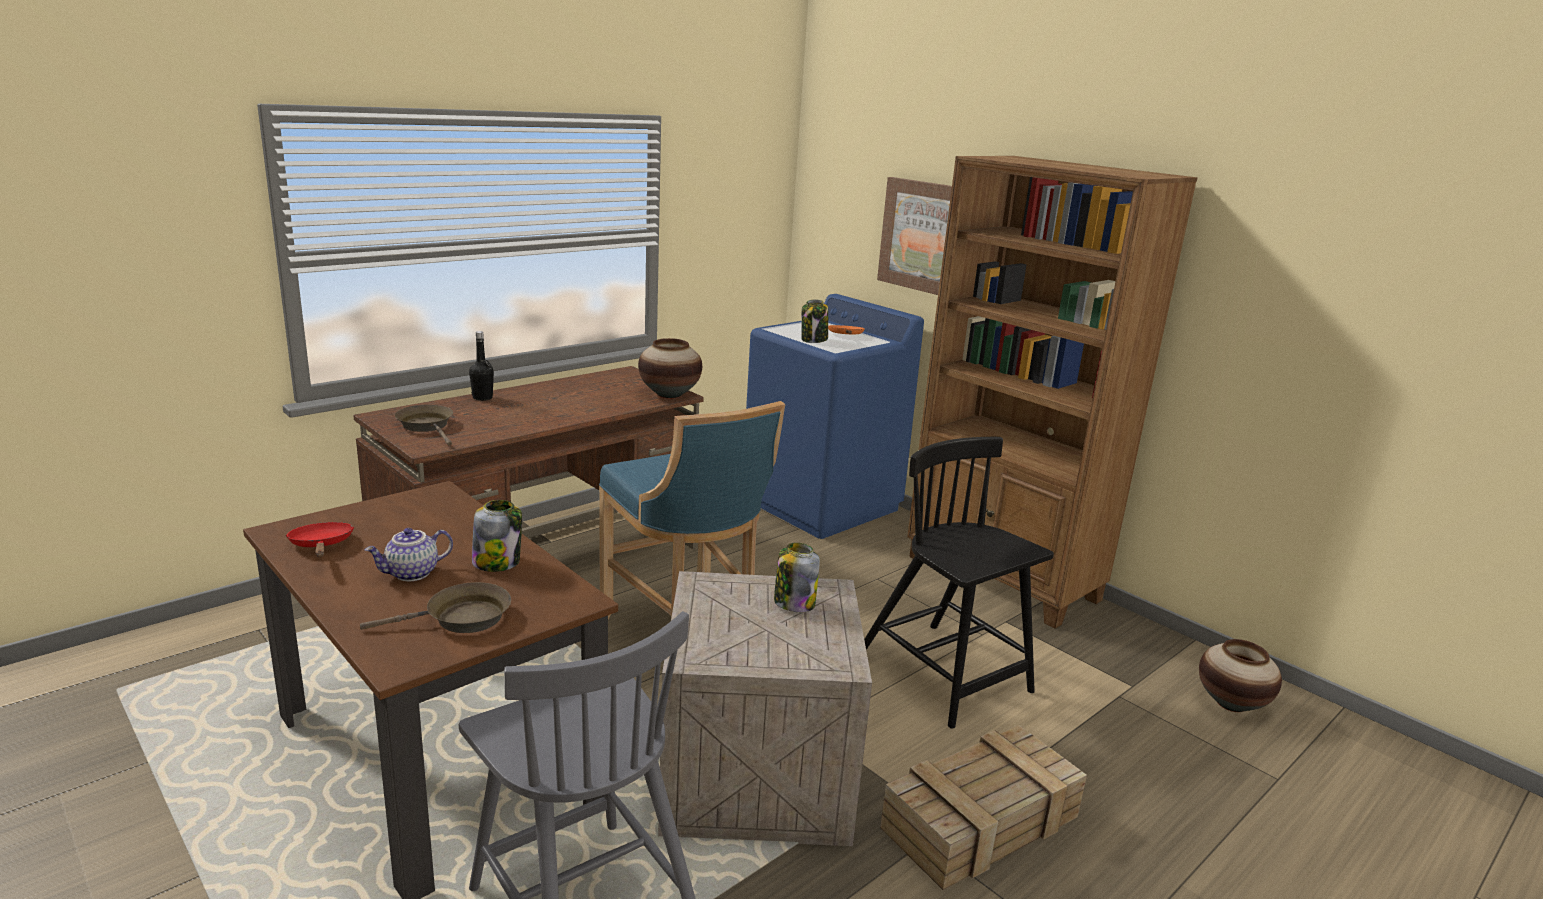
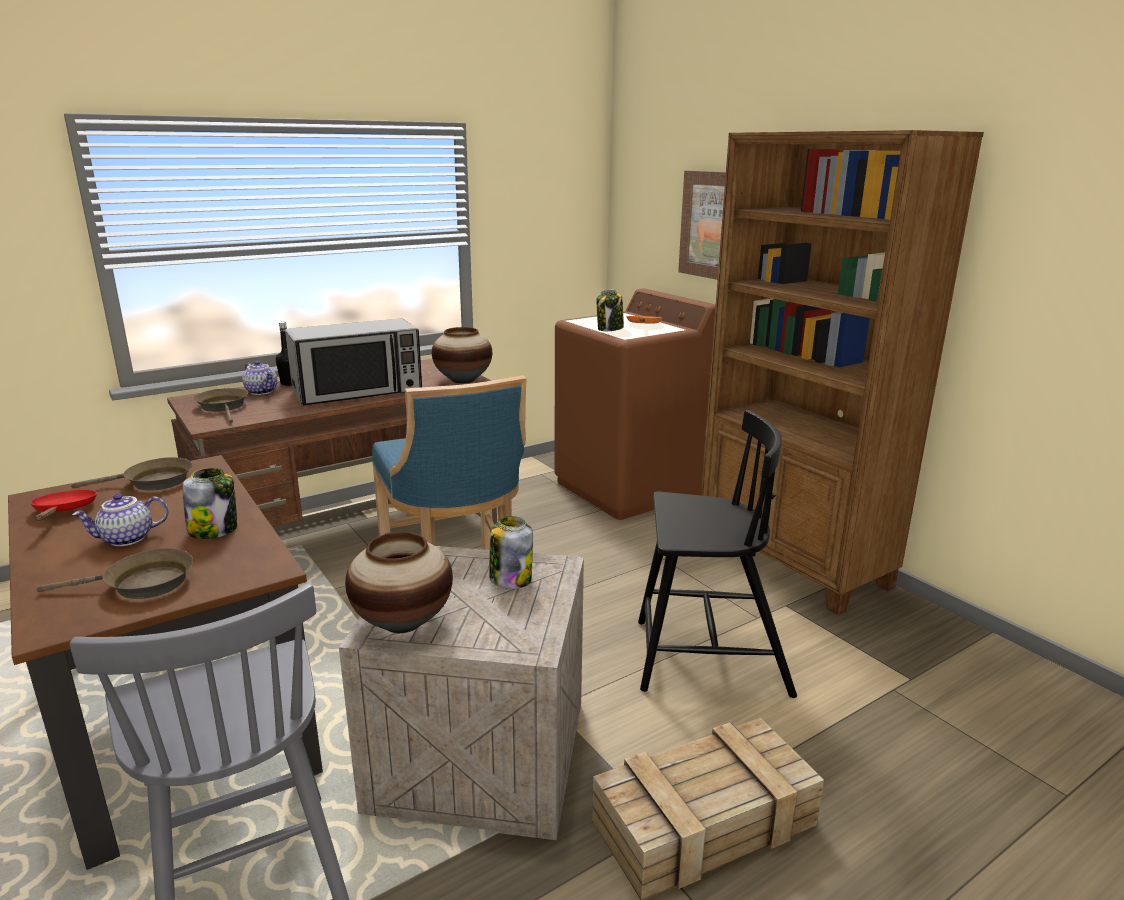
camera: 10 degrees right, 0 degrees up
(397, 512) = (153, 482): none -> brown frying pan
(458, 407) = (262, 391): none -> teapot
(565, 408) = (358, 392): none -> microwave
(821, 504) = (629, 488): blue washing machine -> brown washing machine
(945, 674) = (707, 658): black chair -> black chair turned 120 degrees clockwise
(1231, 704) = (1023, 704): vase -> vase (403, 622)

